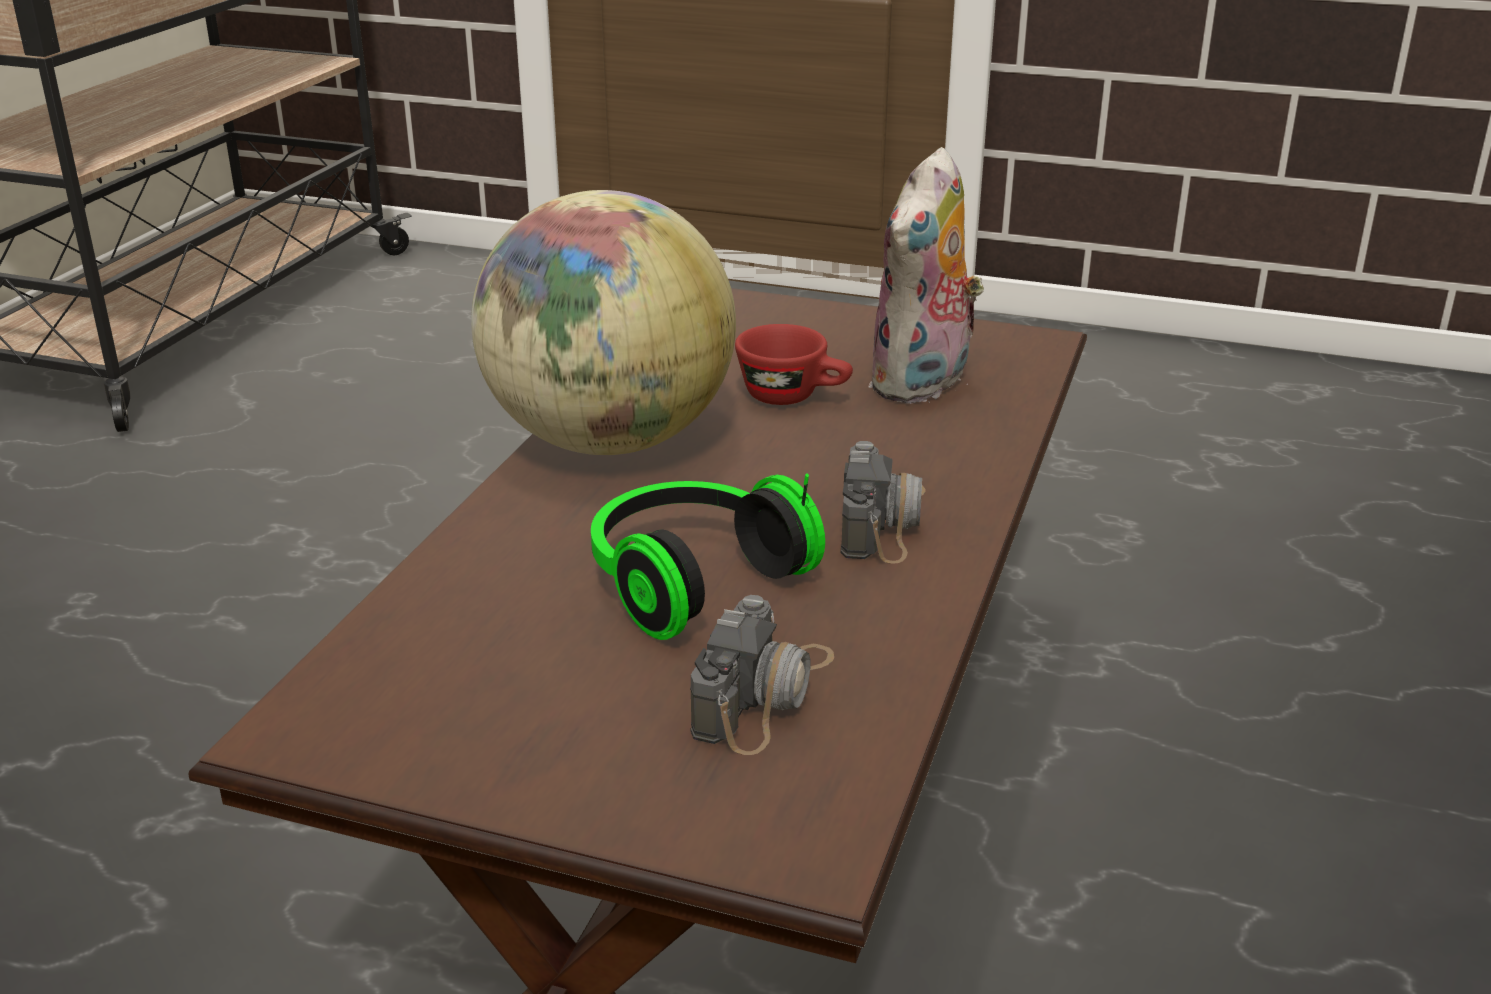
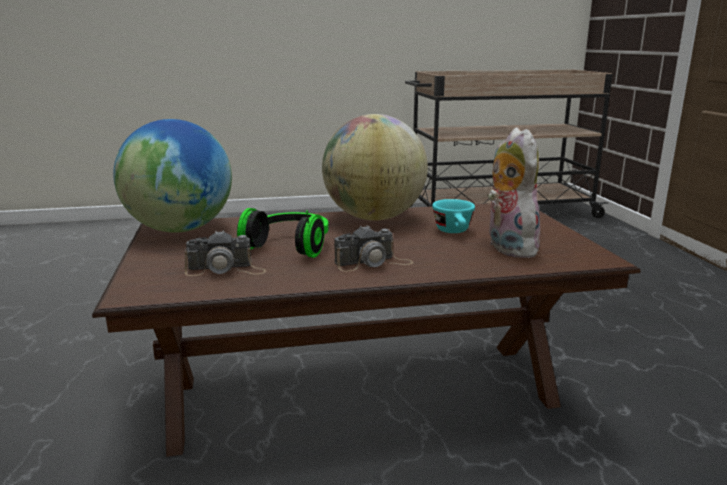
camera: 60 degrees right, 10 degrees down
(370, 704) = (180, 229): none -> globe
(794, 396) = (454, 232): red cup -> turquoise cup
(923, 385) = (507, 248): plush toy -> plush toy turned 75 degrees clockwise

